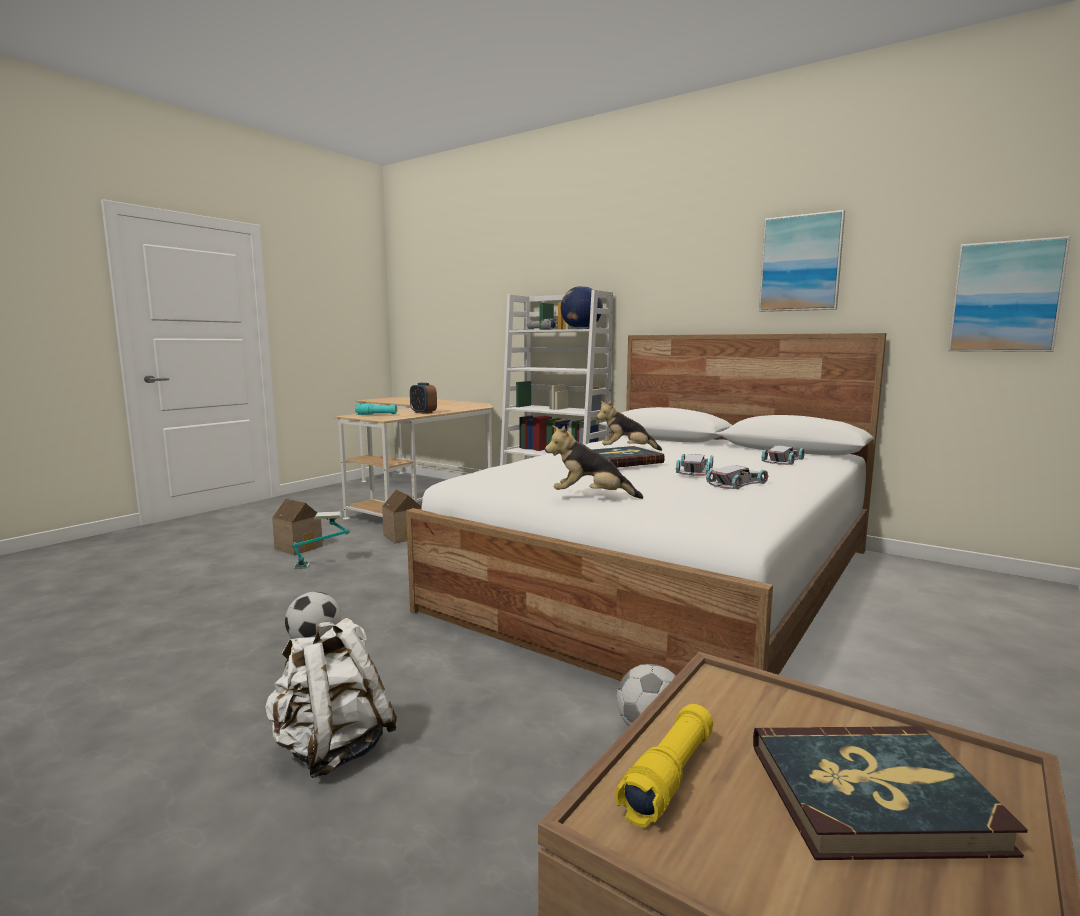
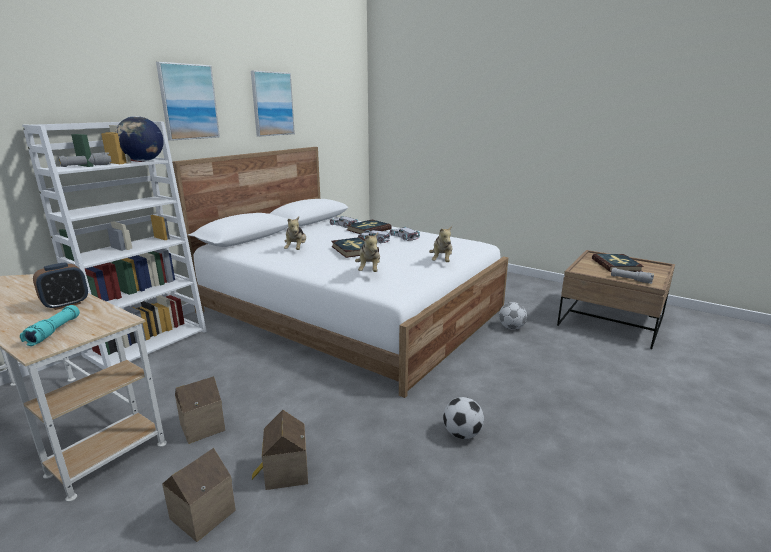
camera: 90 degrees left, 10 degrees up
(322, 565) = (284, 472): table lamp -> toy house
(332, 749) = (568, 401): white backpack -> none
(521, 465) = (369, 270): none -> plush toy
(669, 777) = (631, 280): yellow flashlight -> grey flashlight
(765, 469) = (368, 229): none -> book
(1005, 297) = (343, 126): picture -> picture (188, 102)

